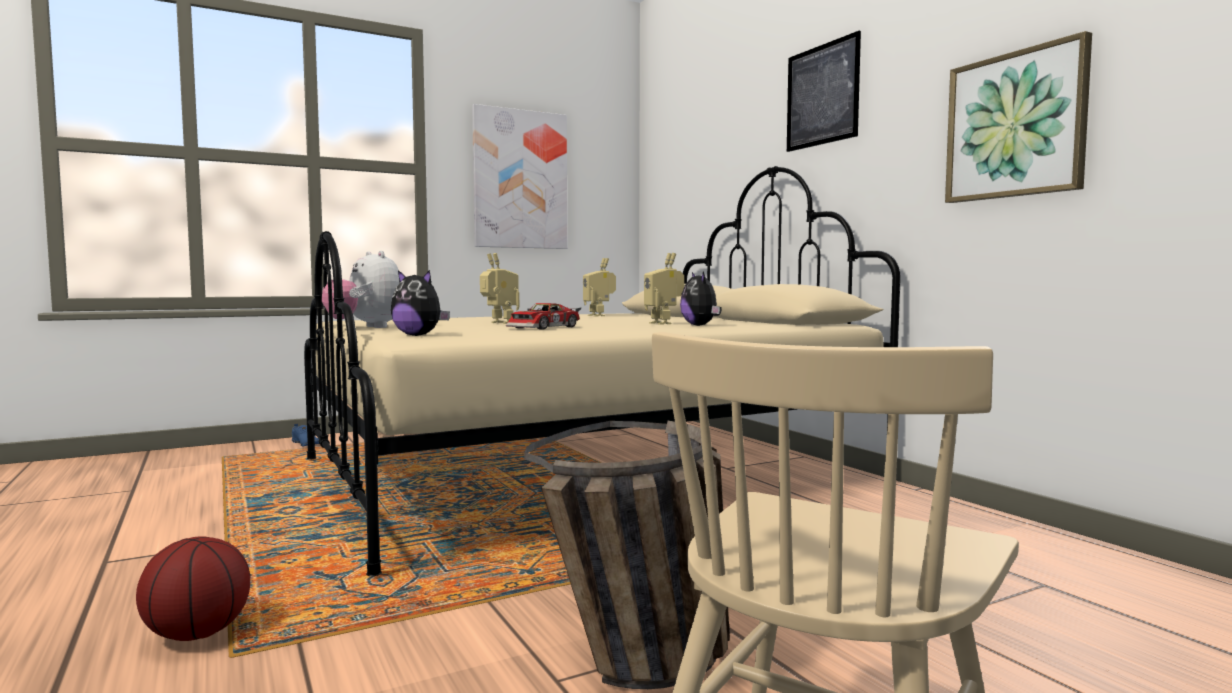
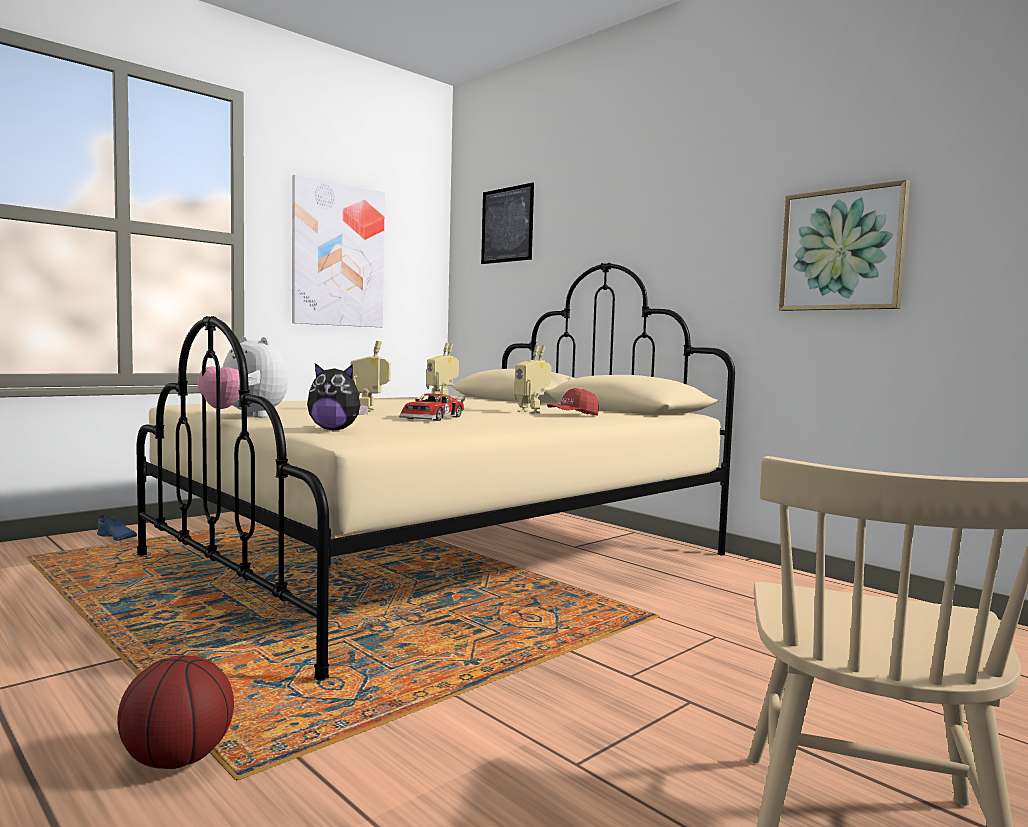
camera: 15 degrees left, 0 degrees up
(499, 323) = (370, 410): toy robot -> toy robot turned 120 degrees counterclockwise
(647, 671) = (647, 746): basket -> none
(701, 325) = (573, 415): plush toy -> red cap
(822, 95) = (657, 202): picture -> picture (507, 225)

